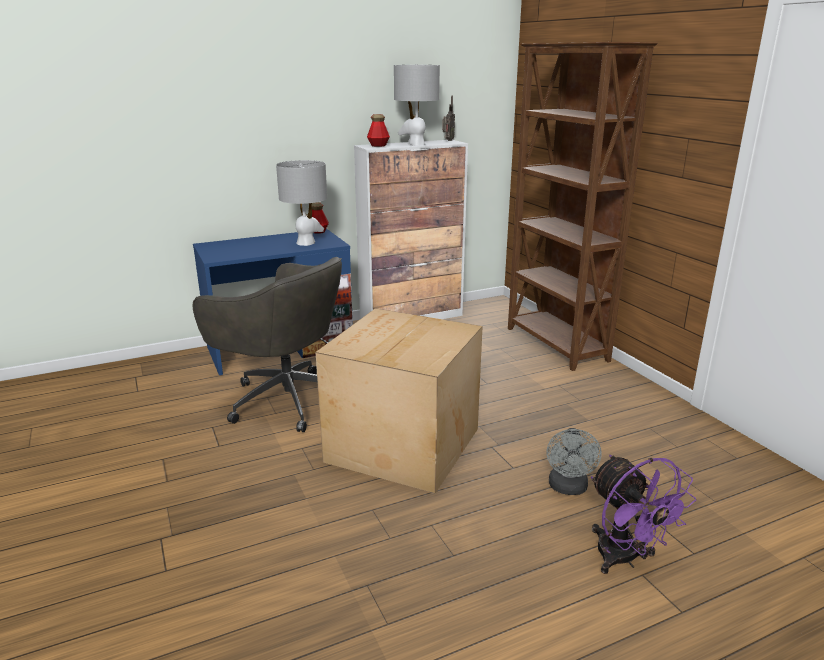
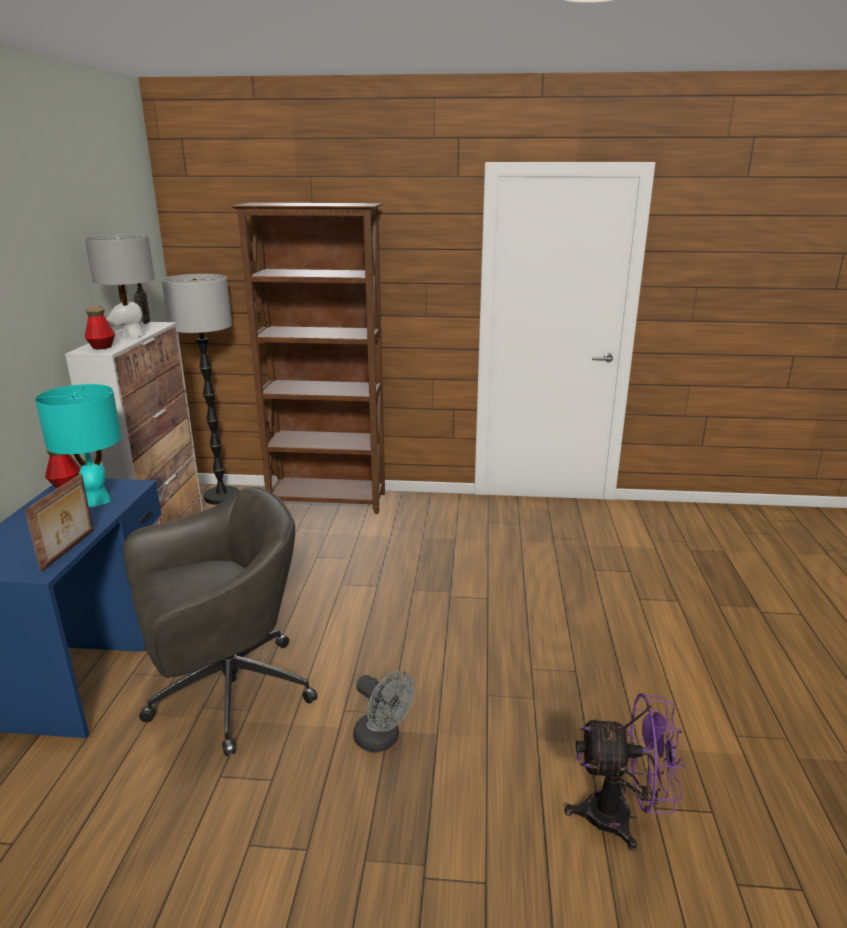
camera: 60 degrees left, 0 degrees up
(242, 256) = (69, 550): none -> picture frame
(306, 243) = (96, 500): grey table lamp -> turquoise table lamp
(400, 445) = (402, 643): cardboard box -> none
(499, 309) = (222, 497): none -> floor lamp
(568, 488) = (532, 585): grey fan -> grey fan (382, 740)
(624, 559) = (622, 598): purple fan -> purple fan (621, 817)

